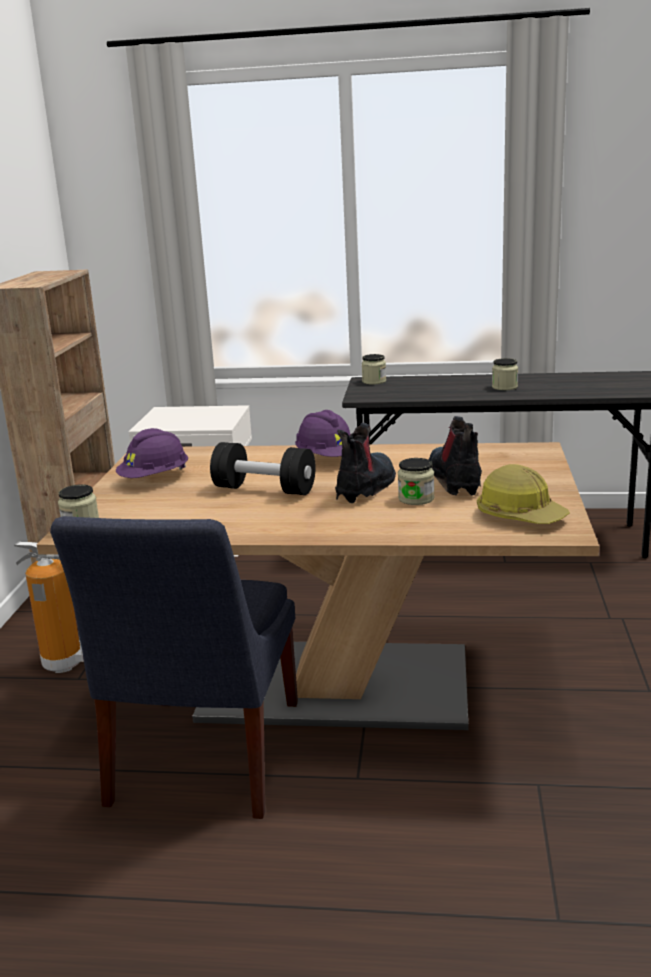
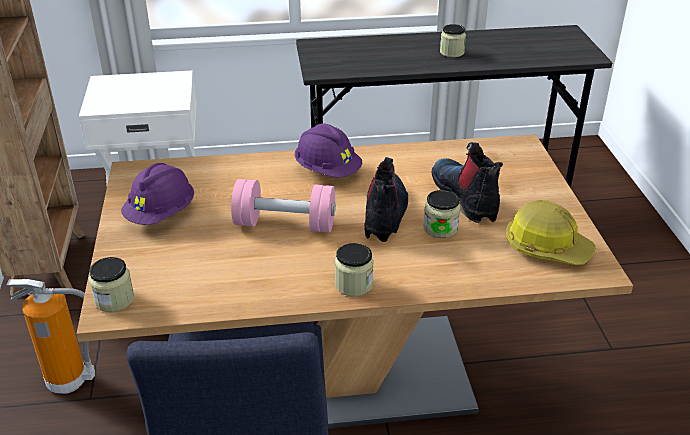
camera: 15 degrees left, 15 degrees up
(264, 489) = (285, 224): black dumbbell -> pink dumbbell
(374, 381) = (322, 46): jar -> jar (353, 284)

